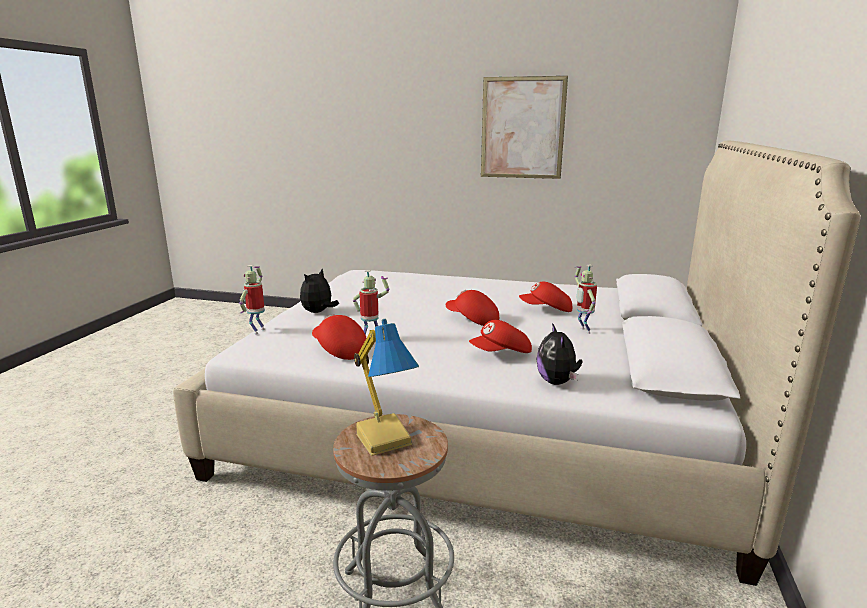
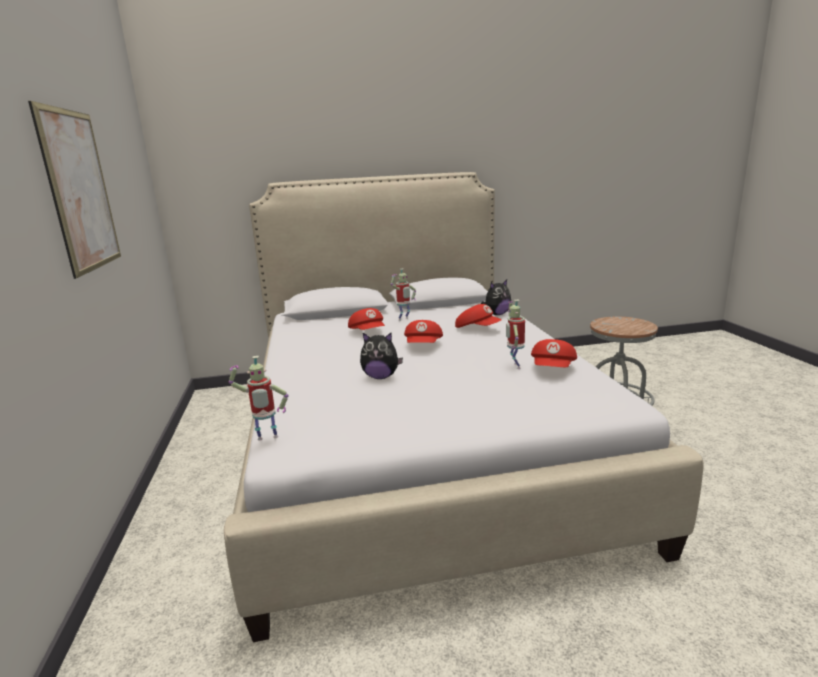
camera: 115 degrees left, 0 degrees up
(257, 331) = (581, 418): toy robot -> toy robot (267, 439)
(318, 312) = (487, 409): plush toy -> plush toy (381, 377)
(385, 438) = (622, 326): table lamp -> none

